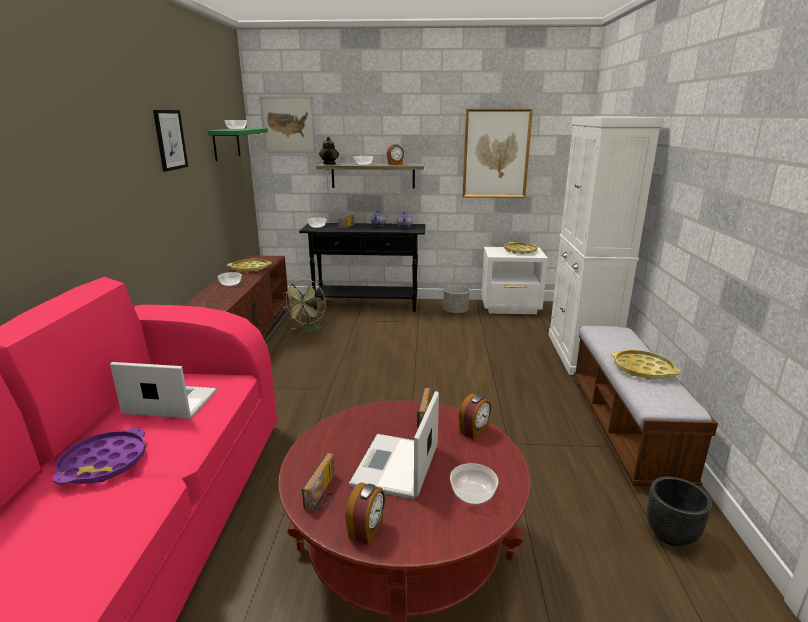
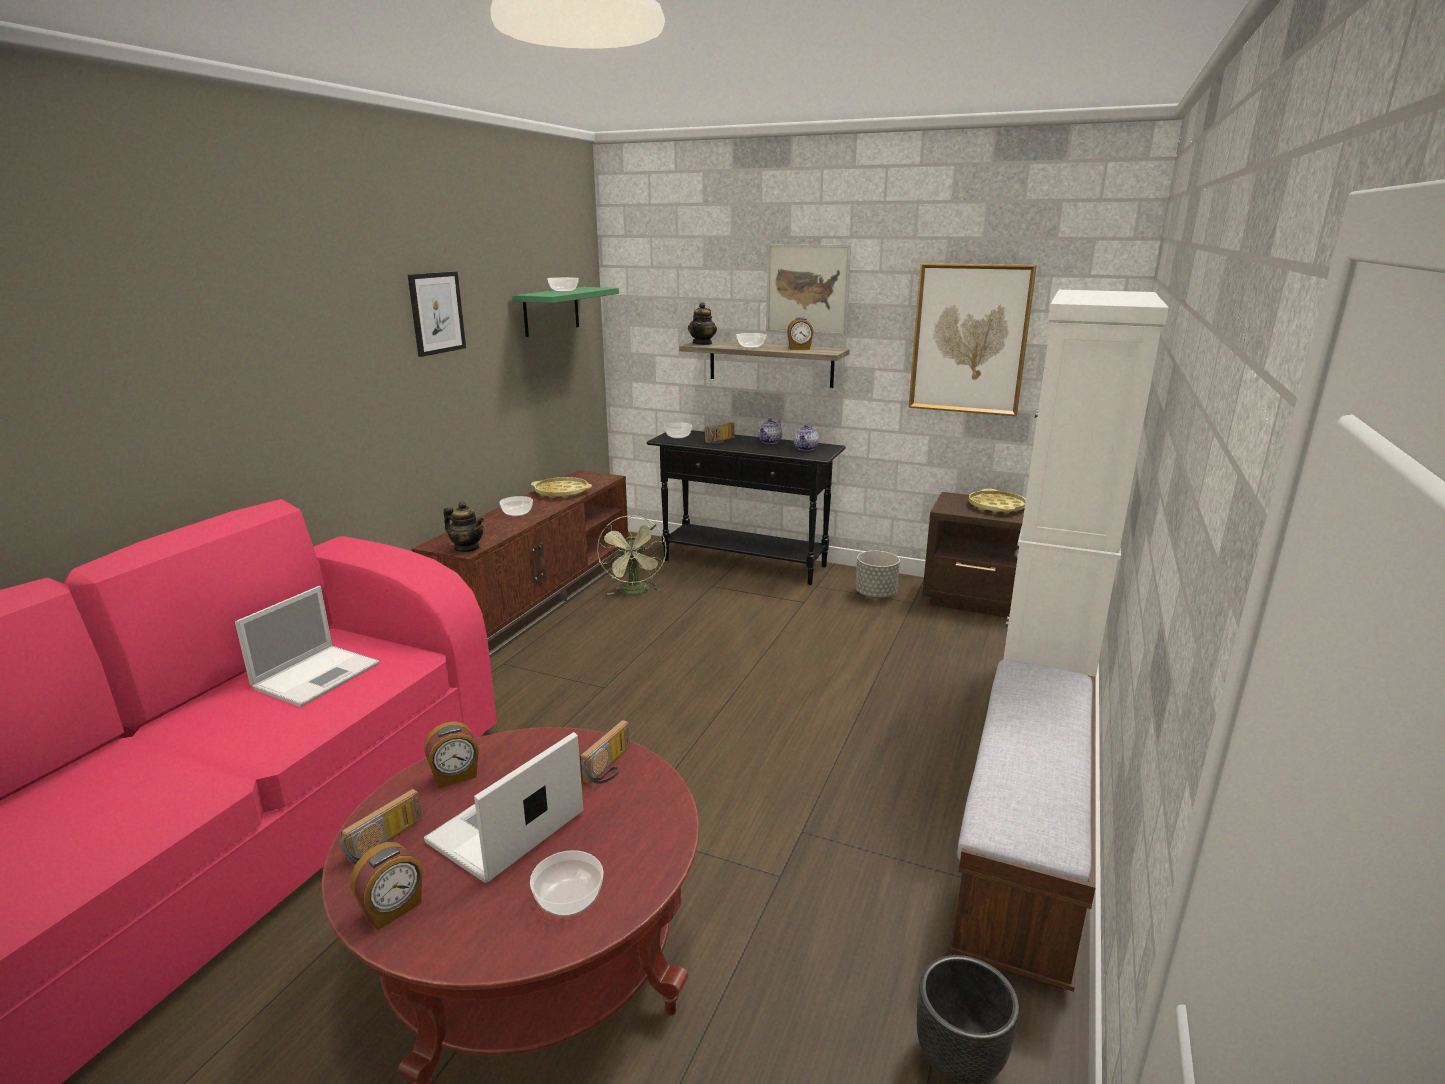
camera: 20 degrees right, 0 degrees up
(104, 463) = (192, 739): purple tray -> none
(169, 403) = (318, 675): laptop -> laptop turned 90 degrees clockwise
(215, 308) = (467, 548): none -> teapot
(288, 125) = (654, 282): picture -> picture (807, 289)
(308, 331) = (635, 592): green fan -> green fan turned 45 degrees counterclockwise
(474, 431) = (657, 802): alarm clock -> alarm clock (455, 776)
(511, 308) = (976, 600): white nightstand -> brown nightstand
(643, 369) = (1035, 759): yellow tray -> none

